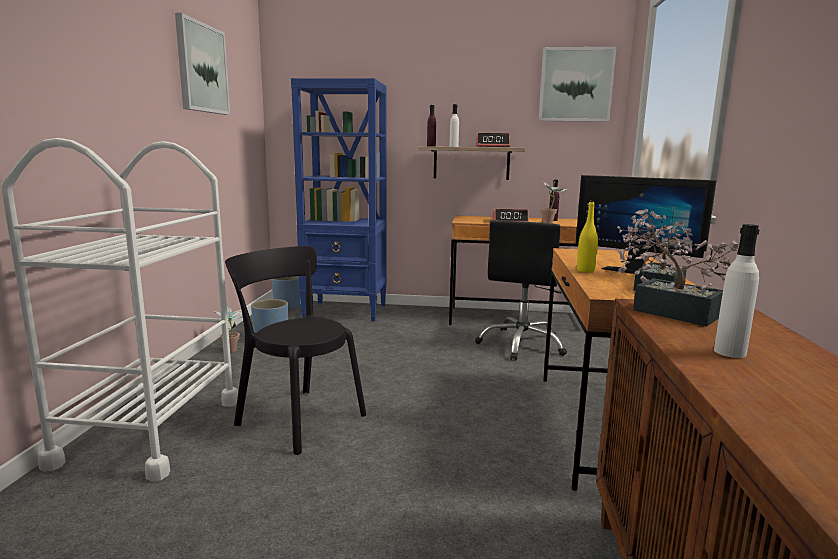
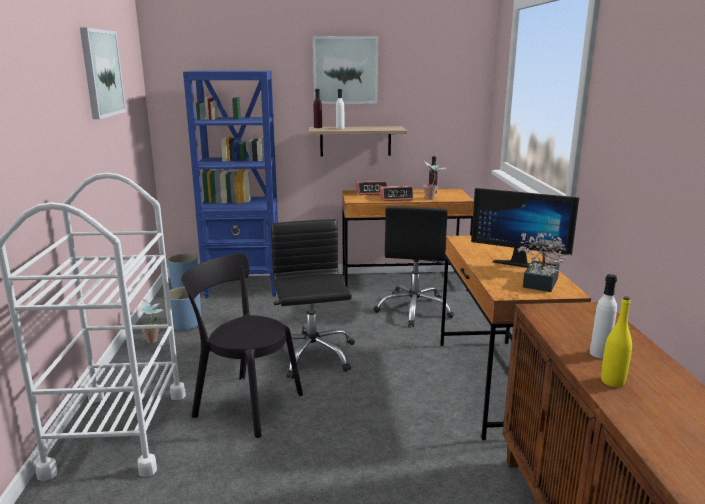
camera: 10 degrees left, 5 degrees up
(391, 377) = (311, 355): none -> black office chair
(492, 147) = (376, 128): alarm clock -> alarm clock (371, 192)
(575, 85) = (448, 68): picture -> picture (345, 70)
(585, 270) = (481, 265): yellow bottle -> yellow bottle (612, 381)
(667, 310) = (553, 315): potted plant -> none

